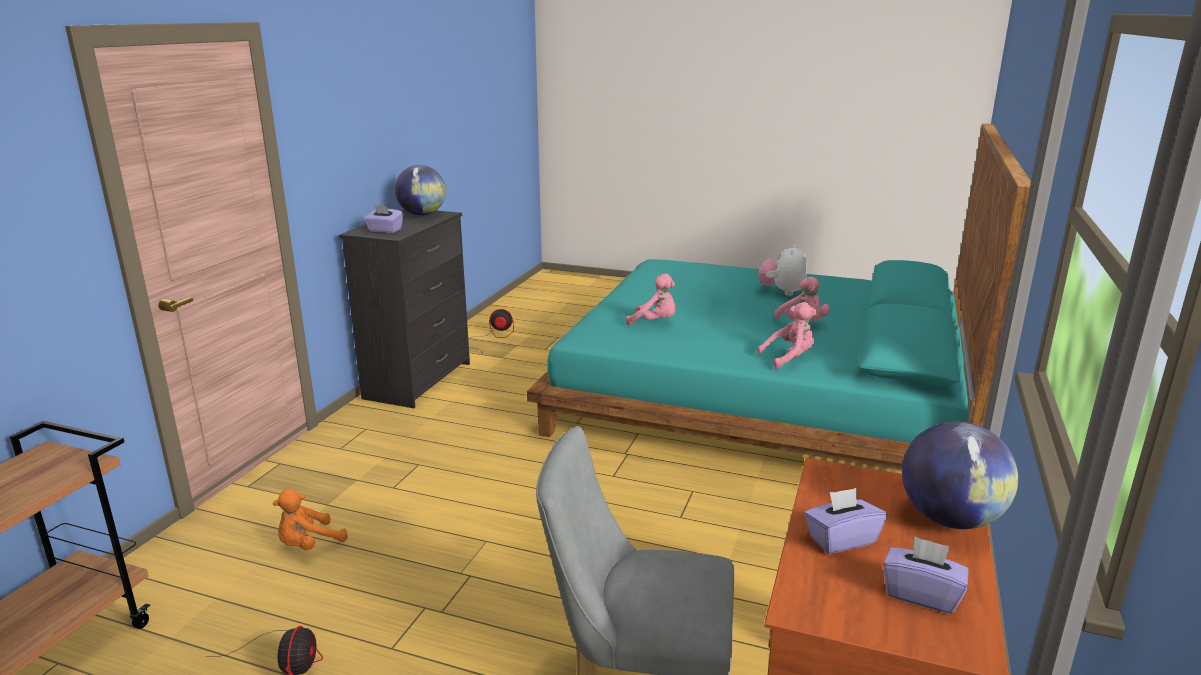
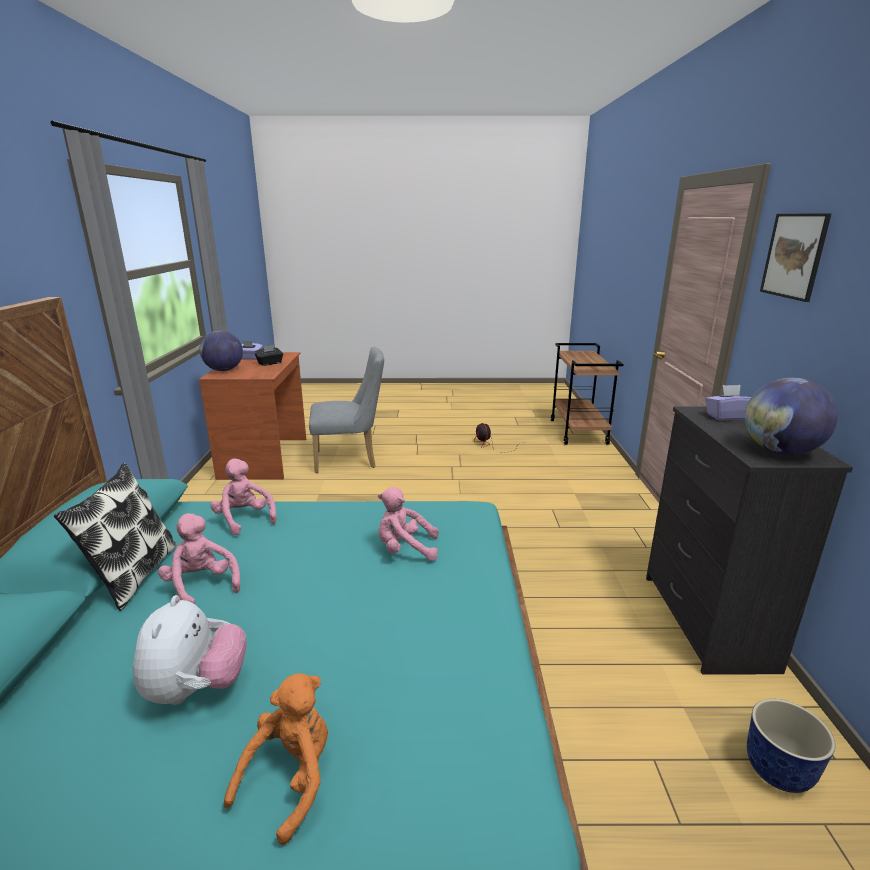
camera: 160 degrees right, 0 degrees up
(309, 545) = (550, 476): orange plush toy -> orange plush toy (291, 778)
(319, 102) = (794, 256): none -> picture
(492, 338) = (777, 772): fan -> planter
(789, 358) = (244, 519): pink plush toy -> pink plush toy turned 90 degrees clockwise
(841, 539) = (270, 363): purple tissue box -> black tissue box
(858, 336) = (133, 575): none -> pillow

